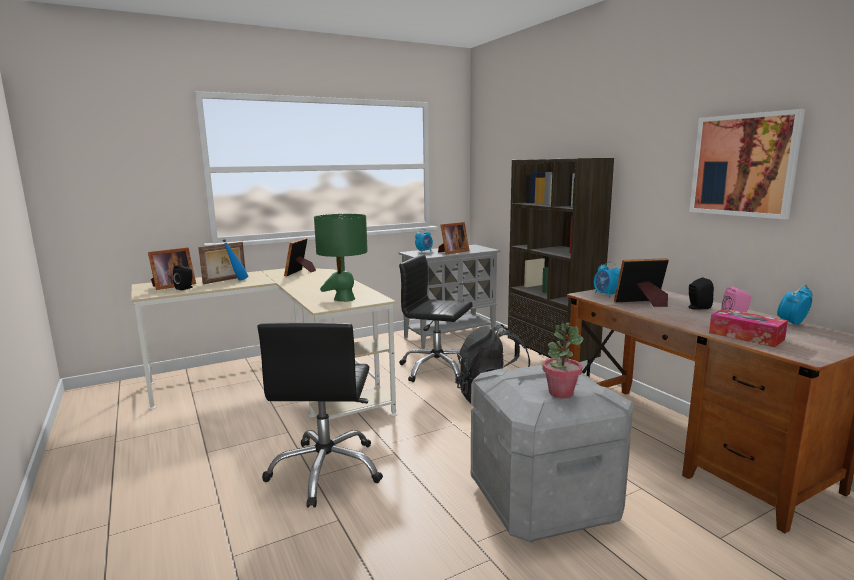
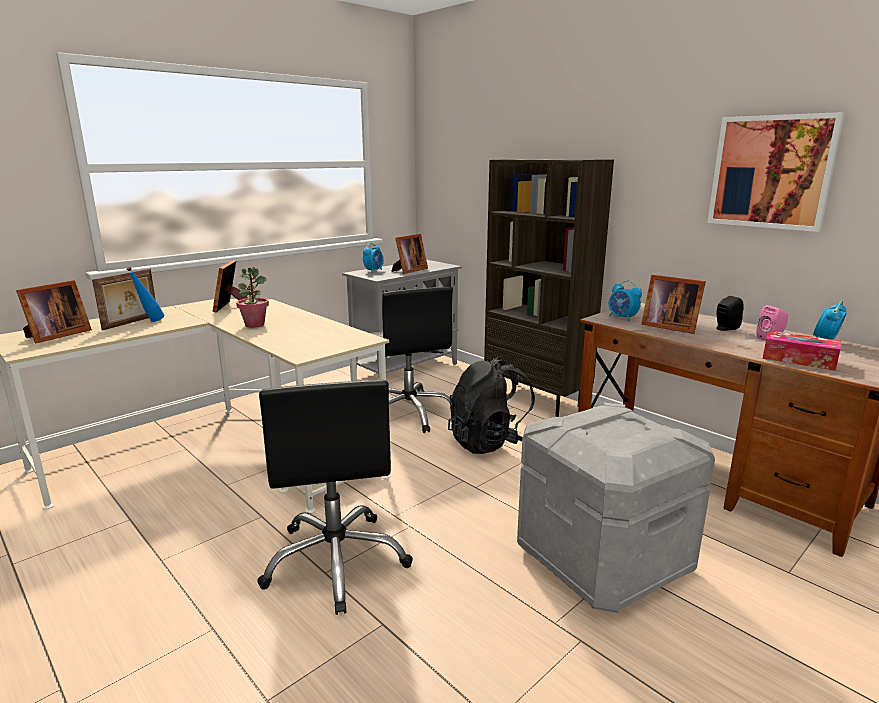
camera: 15 degrees left, 5 degrees up
(185, 288) = (80, 338): black speaker -> none
(344, 299) = (321, 341): green table lamp -> none
(436, 369) = (410, 413): black office chair -> black office chair turned 120 degrees counterclockwise
(560, 393) = (641, 442): potted plant -> potted plant (254, 325)
(643, 303) = (668, 326): picture frame -> picture frame turned 120 degrees counterclockwise

